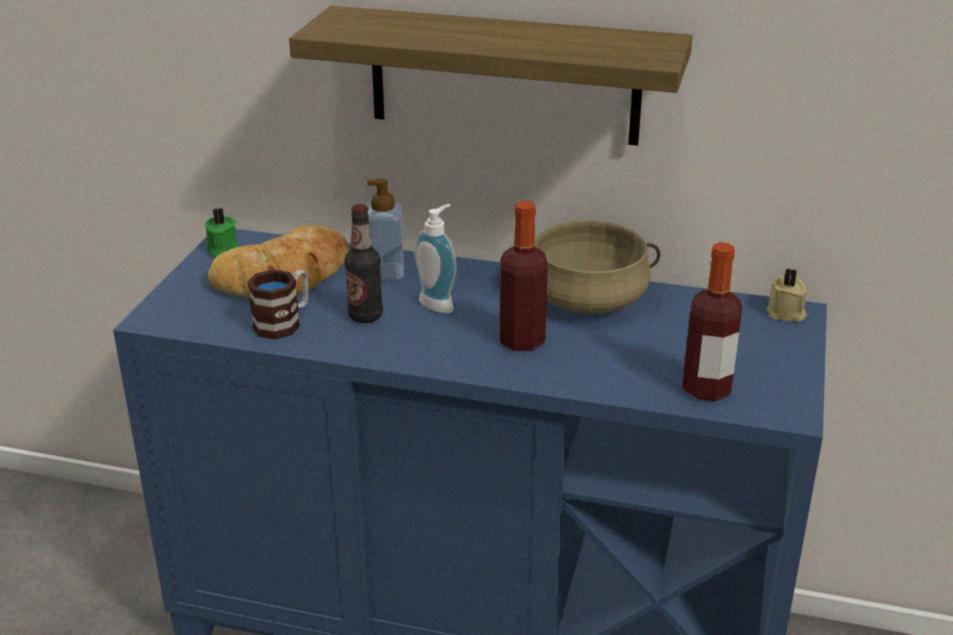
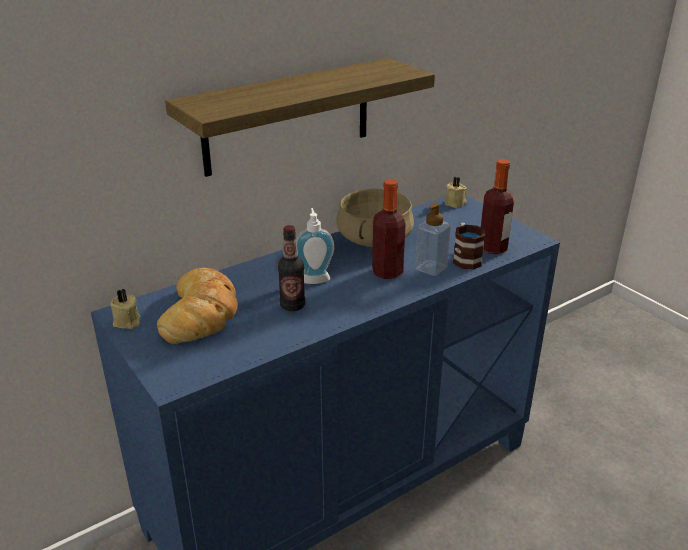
camera: 50 degrees left, 0 degrees up
(221, 250) = (127, 322): green candle -> beige candle
(284, 322) = (256, 335): mug -> mug (465, 258)
(385, 272) = (254, 279): soap dispenser -> soap dispenser (431, 268)

